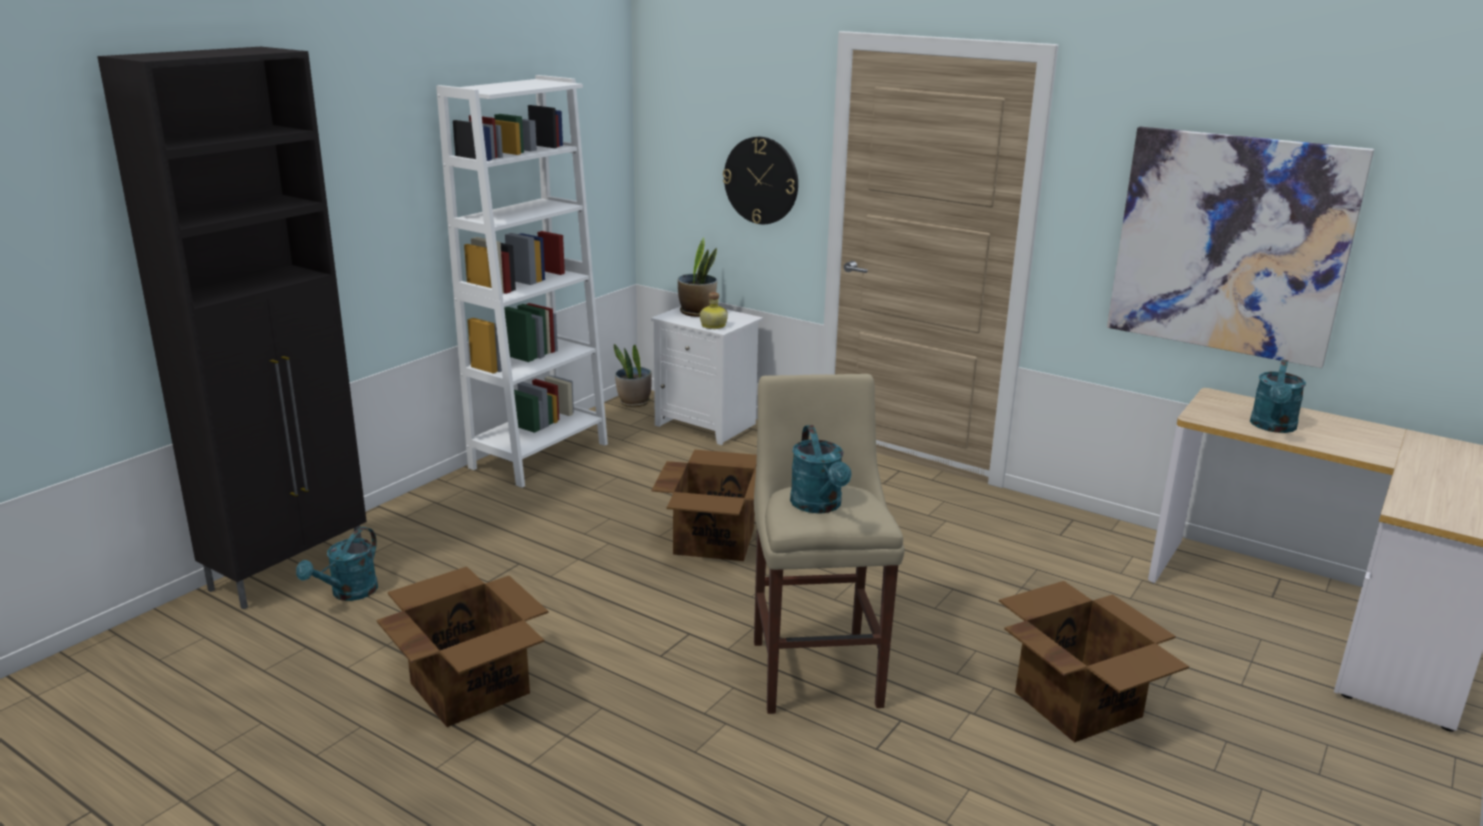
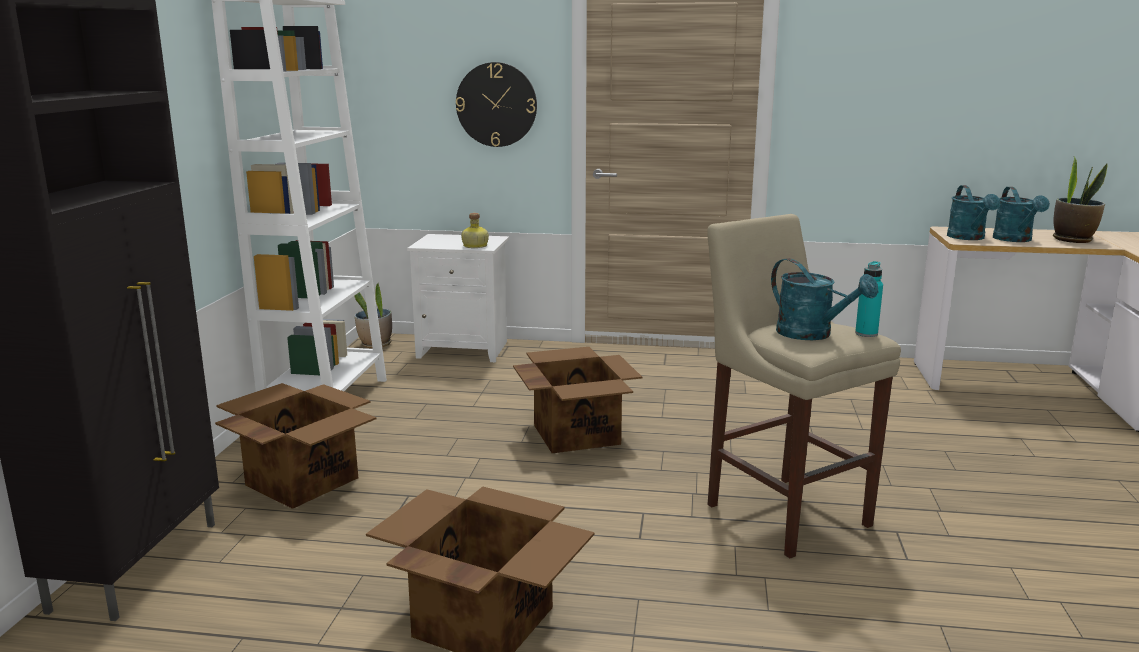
camera: 25 degrees left, 5 degrees down
(348, 593) = (241, 570): turquoise watering can -> turquoise watering can (969, 238)
(697, 312) = (445, 239): potted plant -> potted plant (1073, 240)
(873, 516) = (866, 334): none -> turquoise bottle
(1077, 703) = (997, 482): cardboard box -> cardboard box (301, 481)
(1230, 244) = (939, 105): picture -> none

